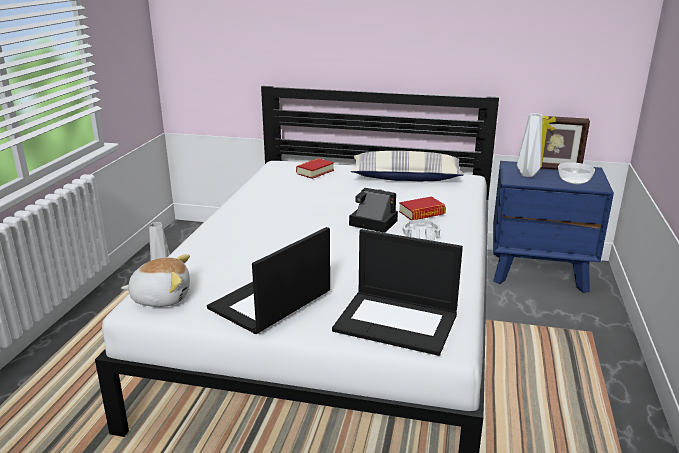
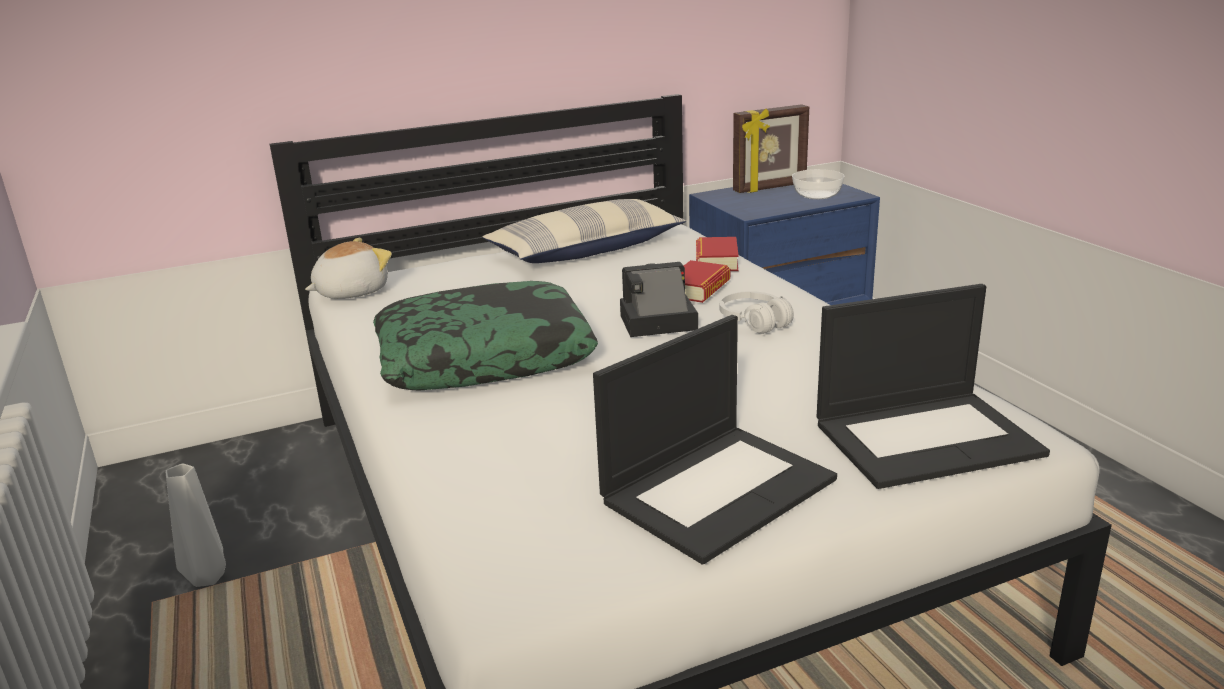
camera: 35 degrees left, 0 degrees up
(161, 297) = (523, 566): plush toy -> plush toy (351, 292)
(270, 301) = (718, 488): laptop -> laptop turned 135 degrees counterclockwise
(279, 213) = (484, 356): none -> pillow
(315, 172) = (434, 280): book -> book (716, 261)
(528, 174) = (754, 201): white vase -> none

